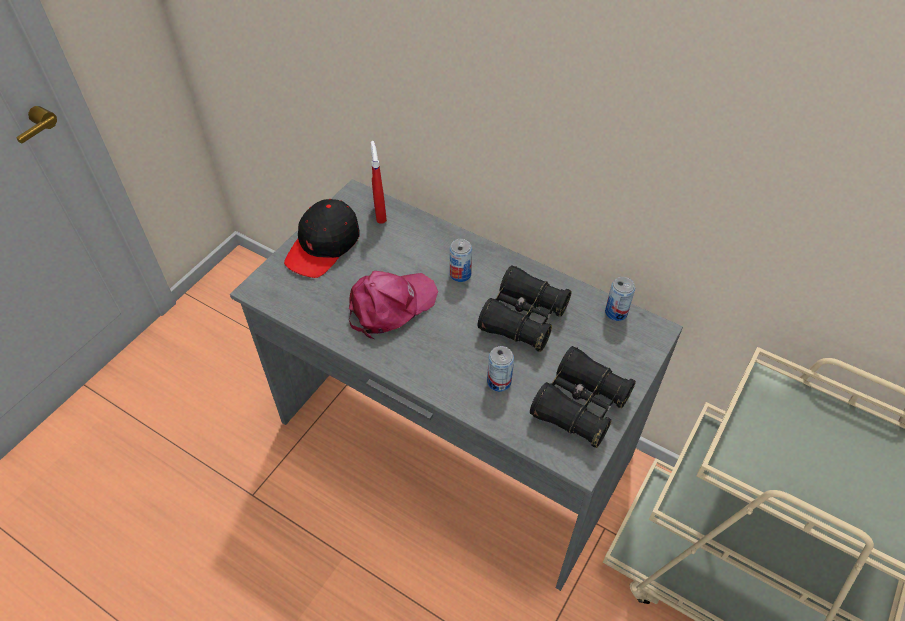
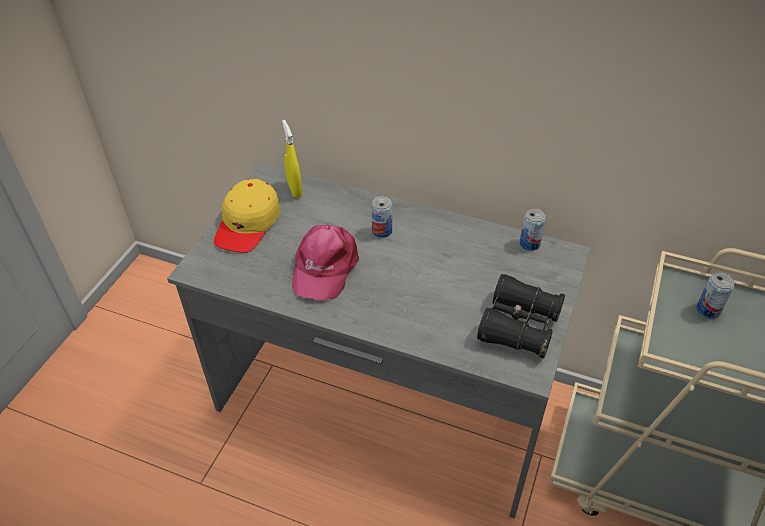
camera: 10 degrees left, 5 degrees down
(323, 246) = (248, 224): black cap -> yellow cap
(380, 214) = (294, 189): red spray bottle -> yellow spray bottle
(390, 306) = (324, 267): pink cap -> pink cap turned 150 degrees clockwise
(499, 382) = (441, 317): can -> can (708, 310)
(523, 318) = (448, 260): black binoculars -> none

